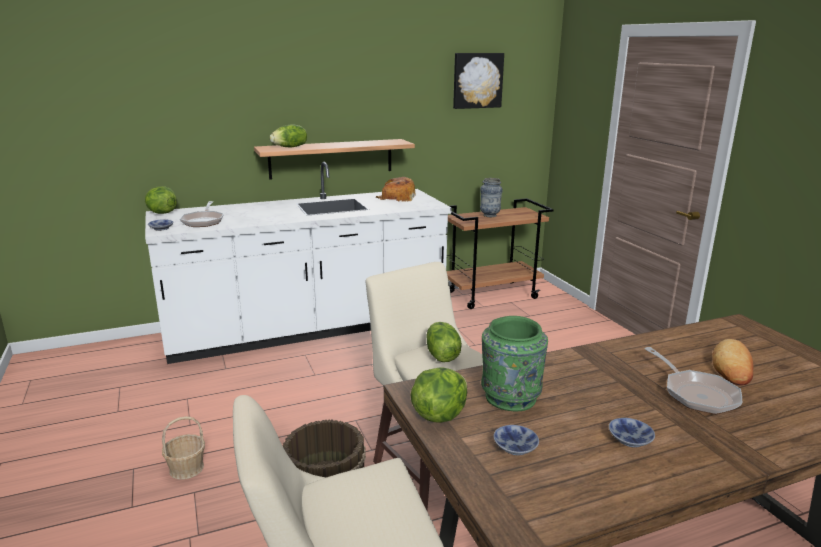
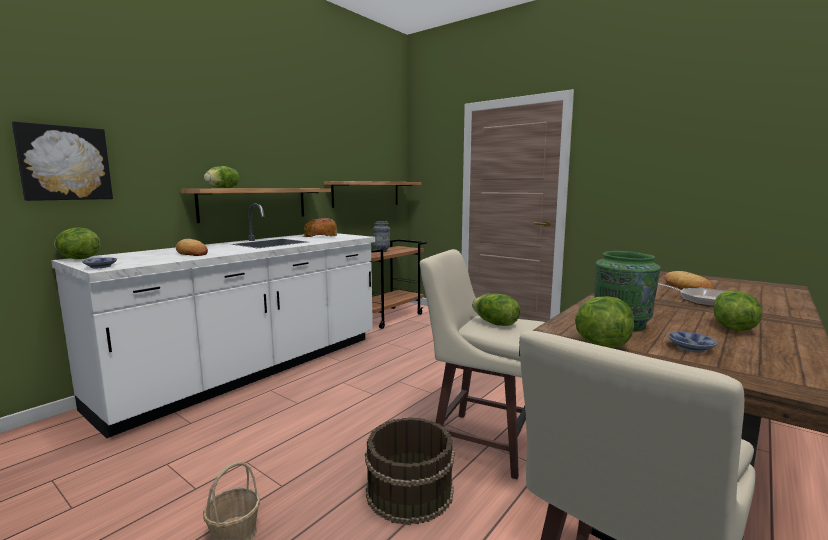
camera: 30 degrees left, 10 degrees down
(203, 221) = (147, 259): frying pan -> none
(245, 215) = (192, 253): none -> bread
(477, 80) = (360, 144): picture -> picture (64, 163)
(483, 141) = (366, 193): none -> shelf
(628, 439) = (731, 327): bowl -> lettuce

